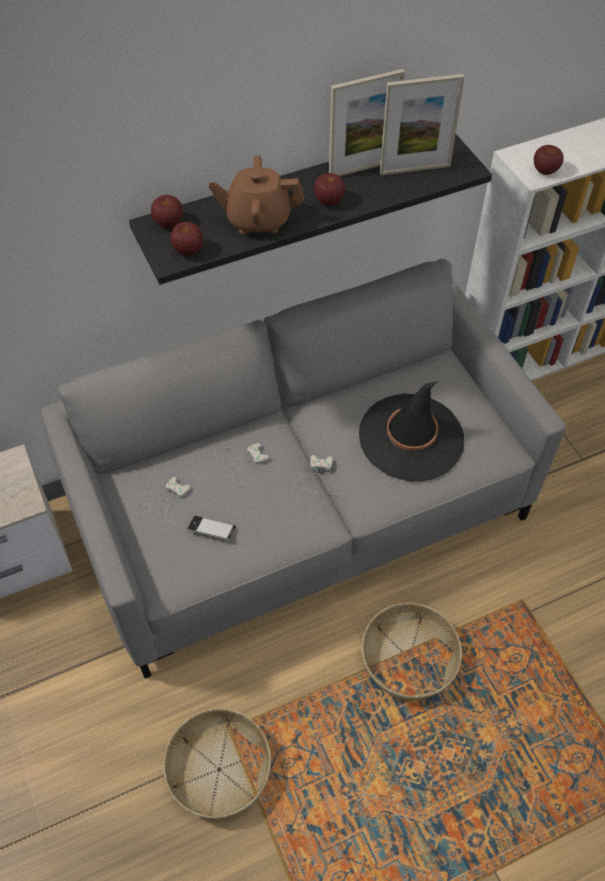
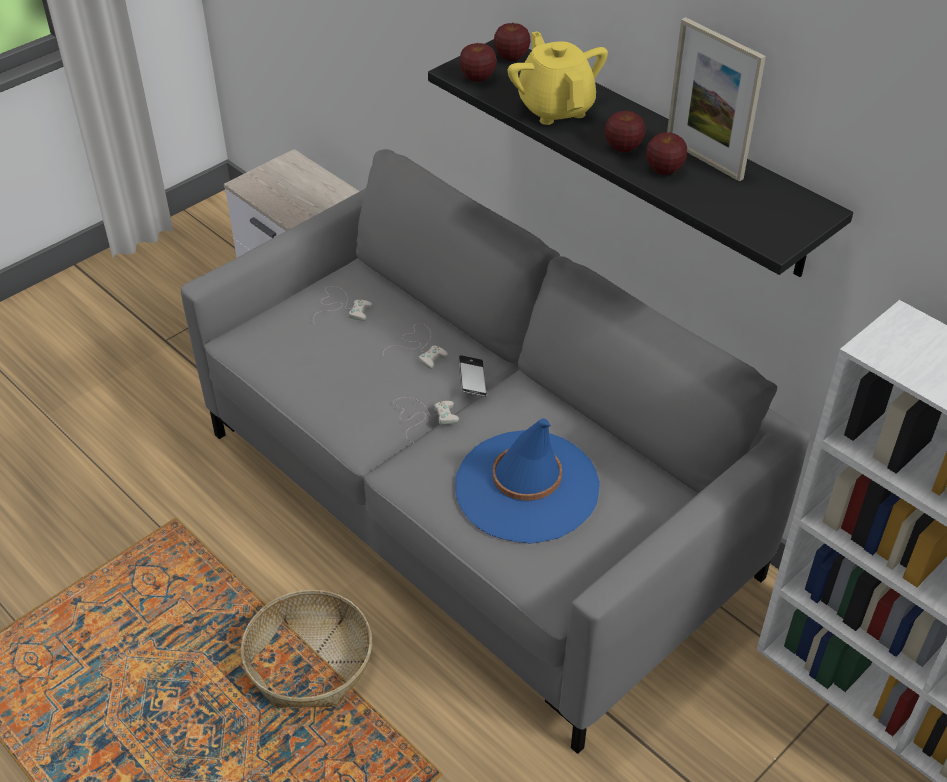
camera: 70 degrees right, 10 degrees down
(212, 530) = (318, 352): phone -> phone (472, 379)
(219, 770) = (129, 524): basket -> none
(258, 220) = (555, 108): brown teapot -> yellow teapot
(411, 437) = (526, 487): black hat -> blue hat
(415, 169) = (735, 199): picture frame -> none
(545, 171) = (898, 356): apple -> apple (664, 170)

